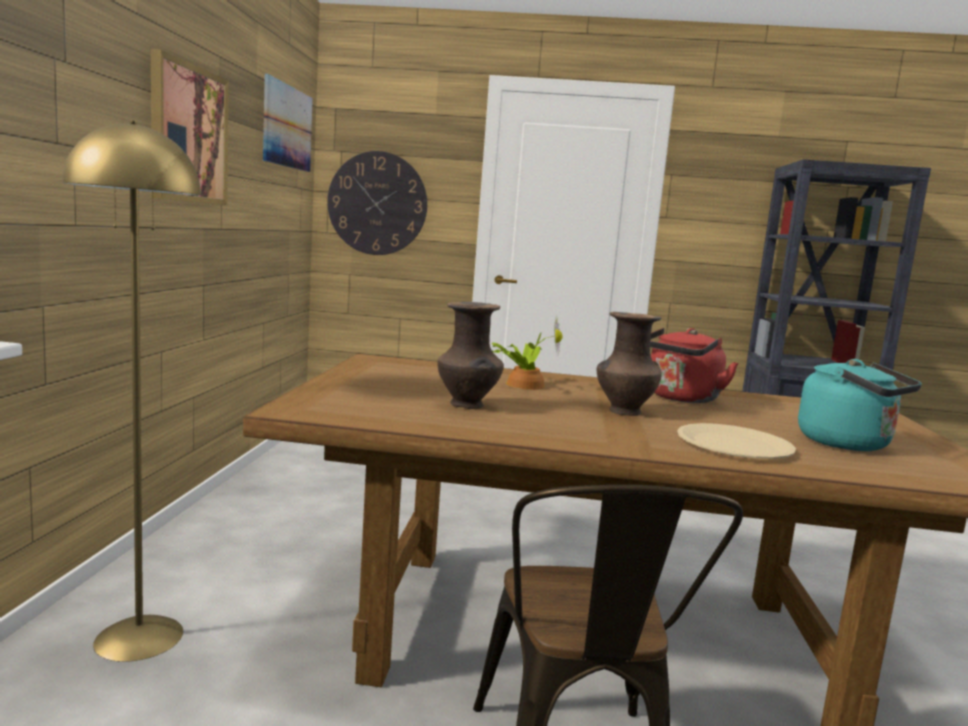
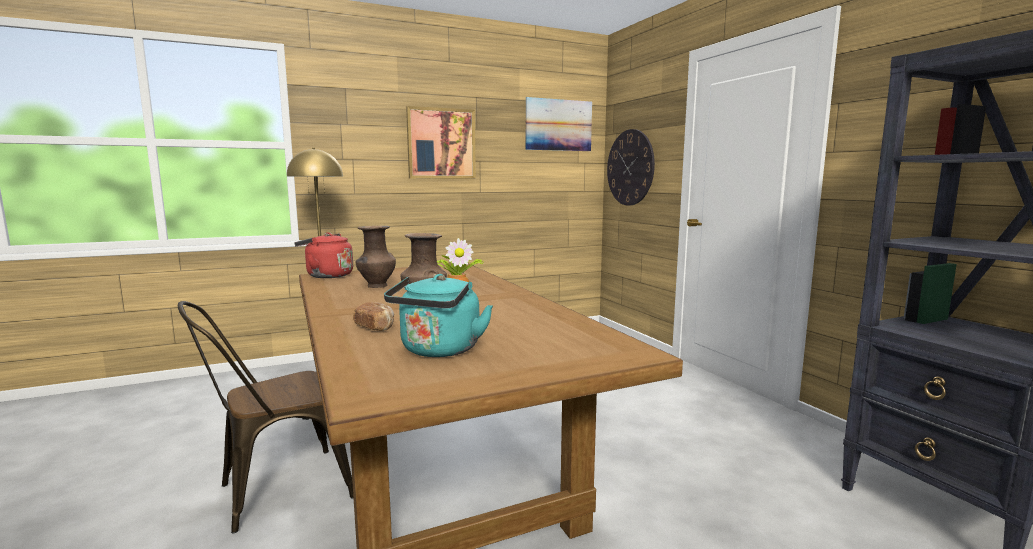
camera: 60 degrees right, 0 degrees up
(680, 398) = (504, 308): red kettle -> red kettle (327, 276)
(734, 445) = (375, 327): beige plate -> bread

